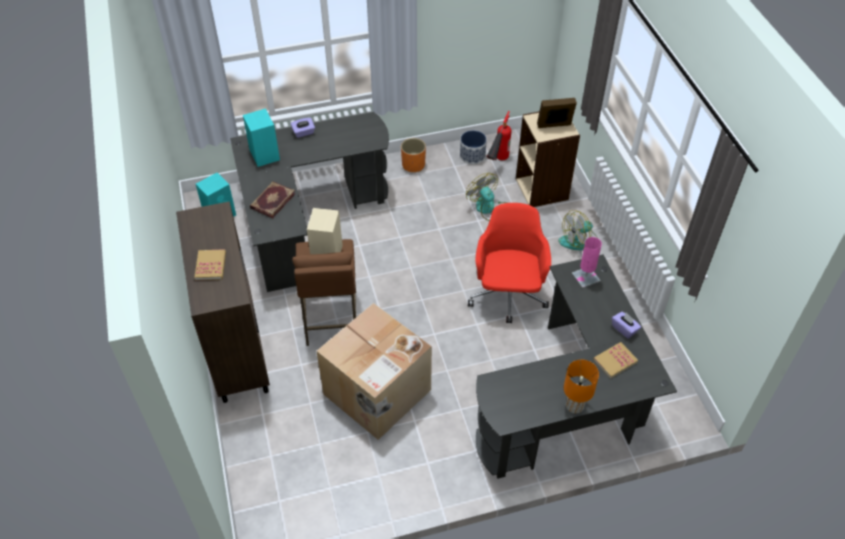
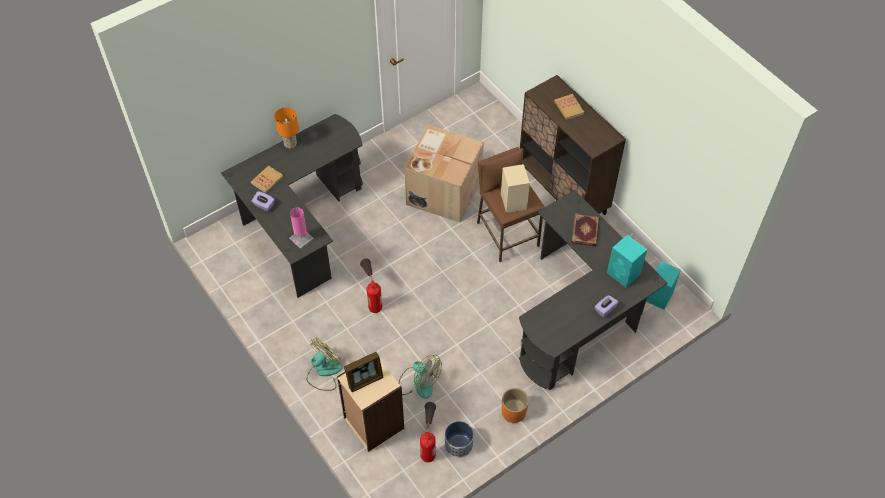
camera: 160 degrees right, 5 degrees up
(508, 295) = (372, 296): red office chair -> fire extinguisher

